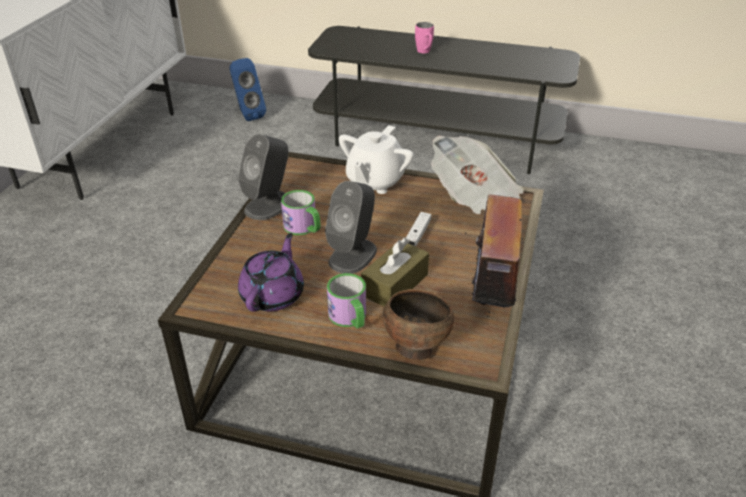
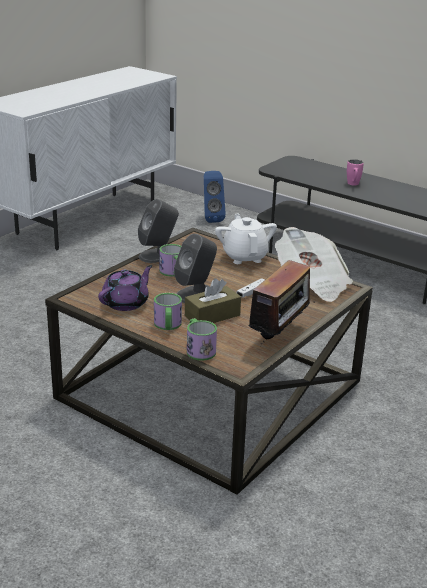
camera: 20 degrees right, 10 degrees down
(375, 181) = (244, 257): white teapot -> white teapot turned 120 degrees clockwise
(415, 348) = (199, 349): brown bowl -> mug

